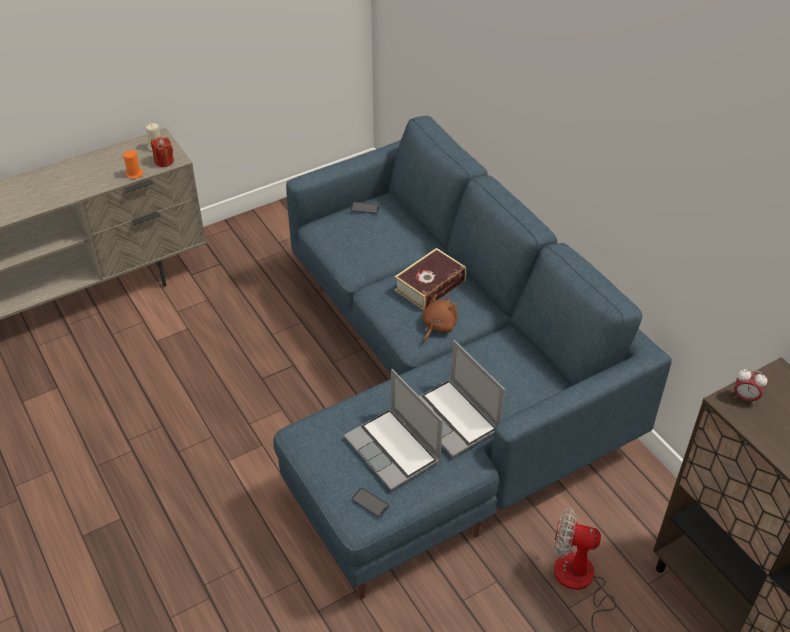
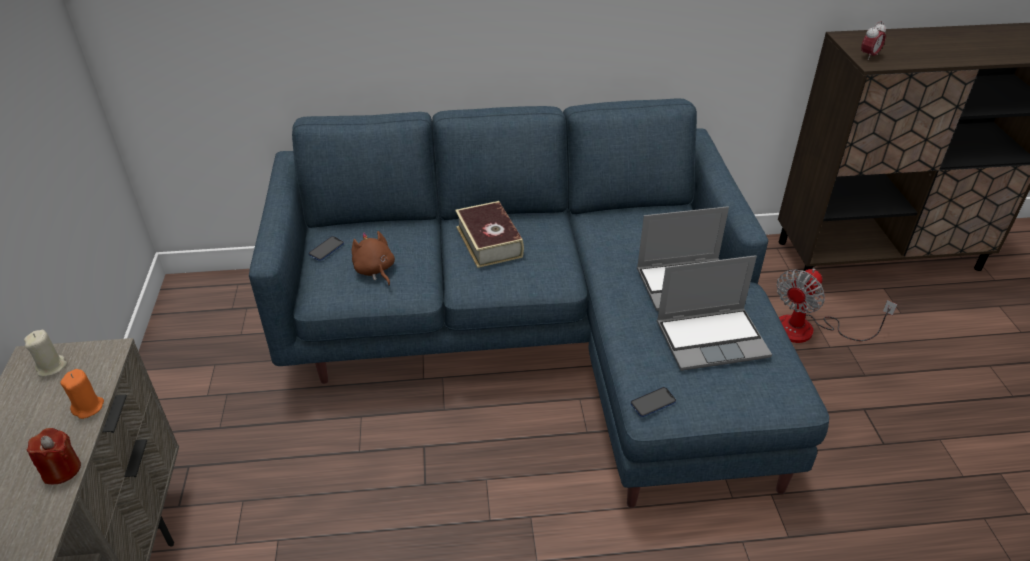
camera: 65 degrees left, 5 degrees down
(164, 161) = (96, 366): red candle -> red candle (61, 470)
(370, 503) = (779, 380): phone -> phone (653, 403)
(437, 326) = (551, 256): brown plush toy -> brown plush toy (375, 270)

